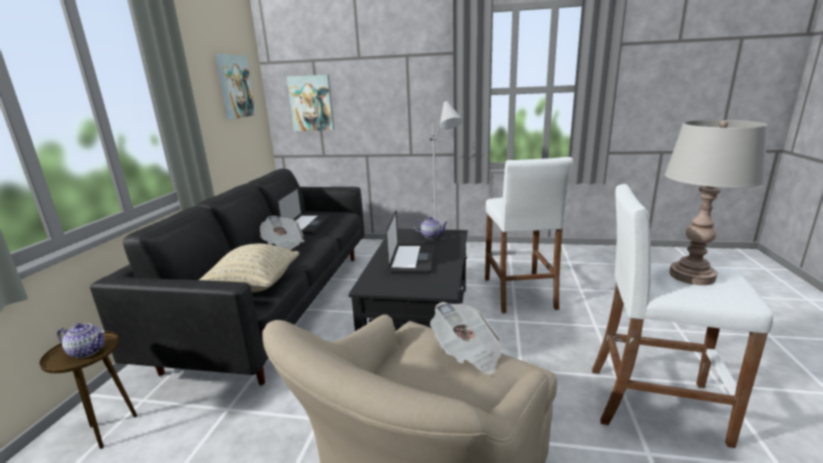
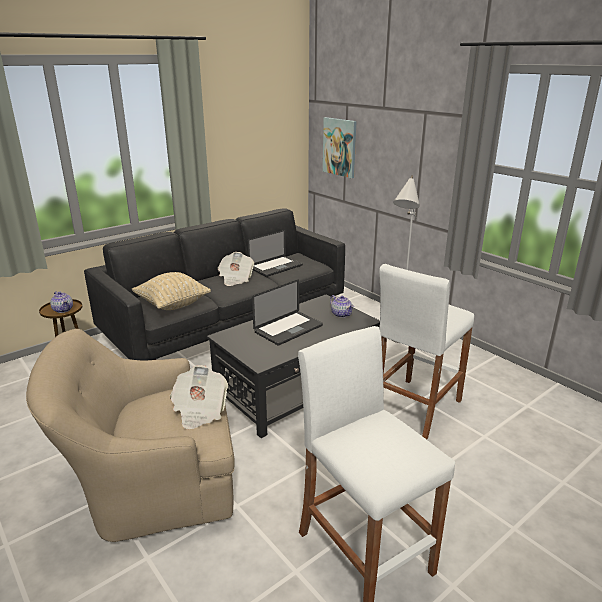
camera: 40 degrees right, 5 degrees up
(235, 86) = (267, 126): picture -> none
(691, 276) = (384, 441): grey table lamp -> none

